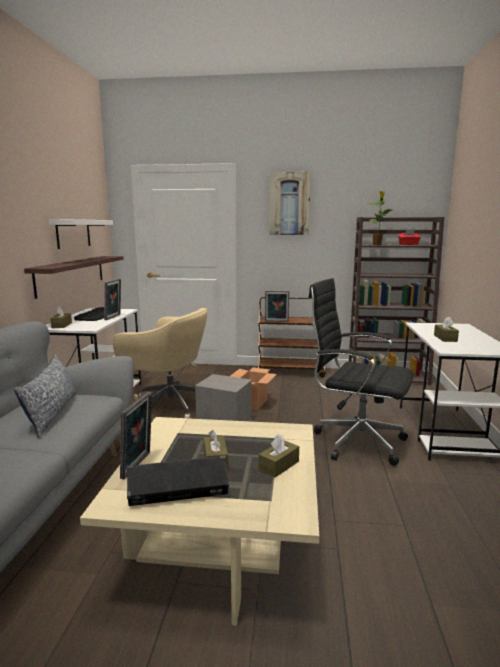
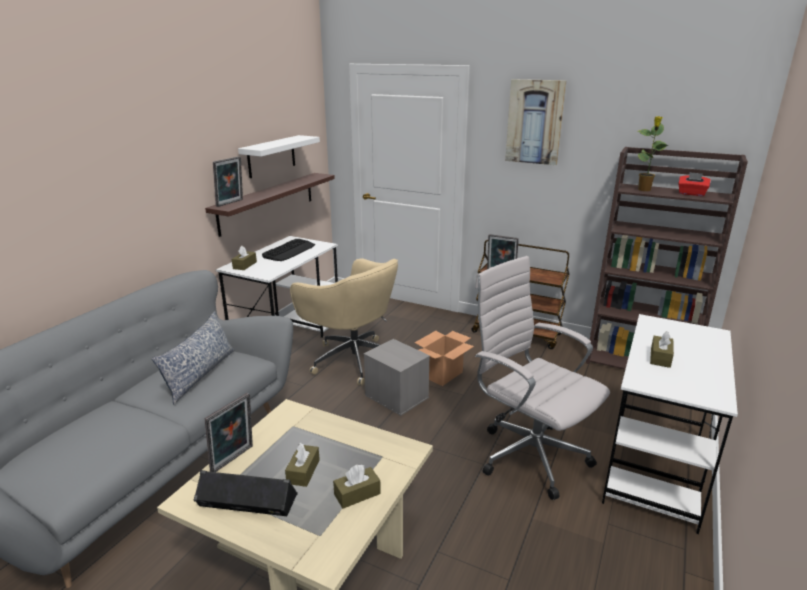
camera: 20 degrees right, 10 degrees up
(114, 317) = (303, 257): picture frame -> picture frame (231, 203)
(355, 441) = (528, 454): black office chair -> white office chair

